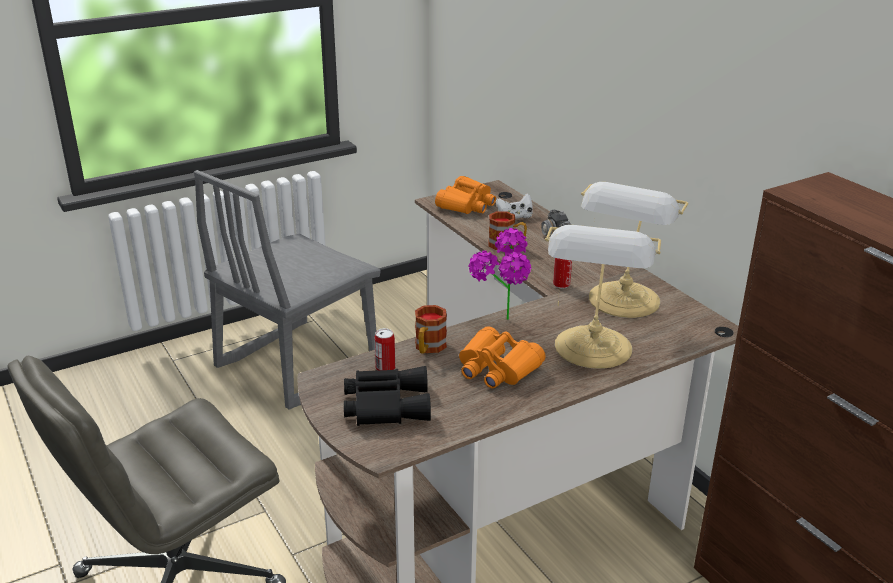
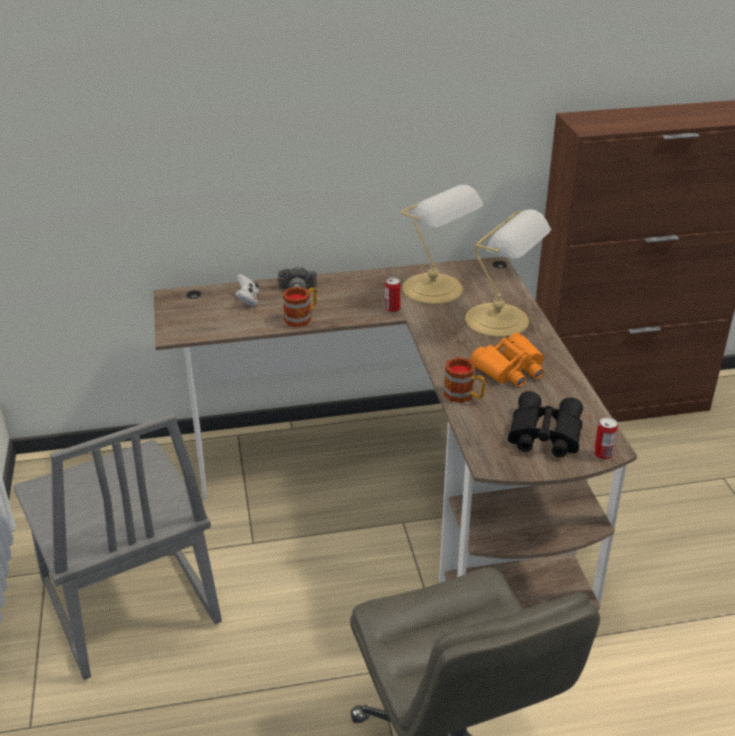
camera: 70 degrees left, 5 degrees up
(385, 368) = (487, 425): can -> can (603, 454)
(467, 204) = (197, 319): orange binoculars -> none
(501, 325) = (443, 352): potted plant -> none

